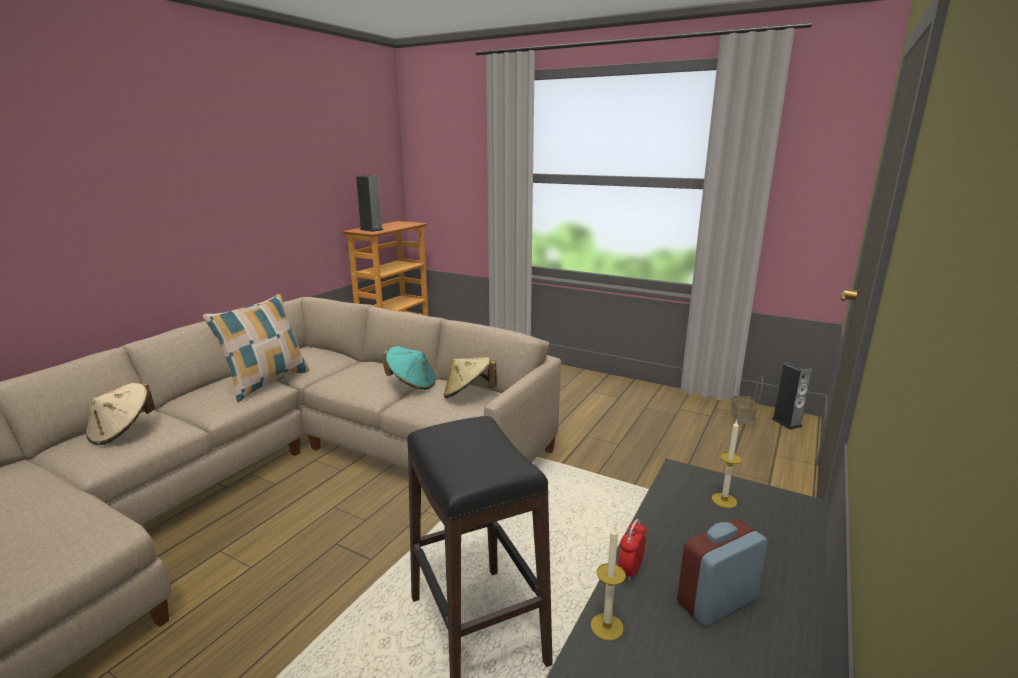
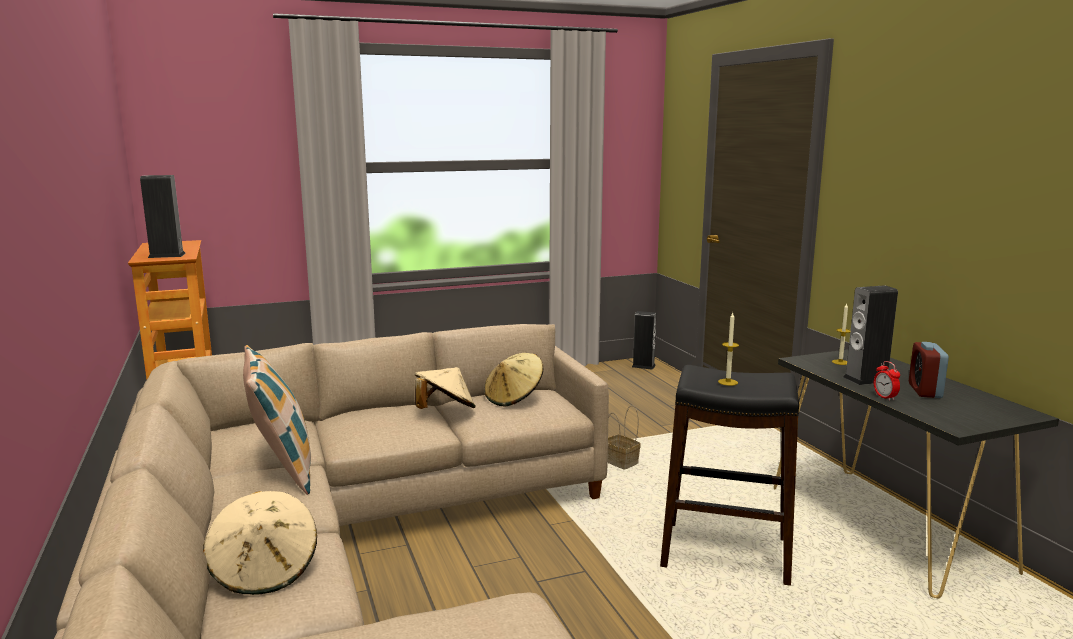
camera: 50 degrees left, 5 degrees down
(411, 384) = (445, 411): turquoise hat -> beige hat
(607, 626) = (926, 414): candle -> candle (728, 382)
(685, 537) = (866, 379): none -> speaker
(743, 418) = (616, 373): basket -> basket (622, 462)

